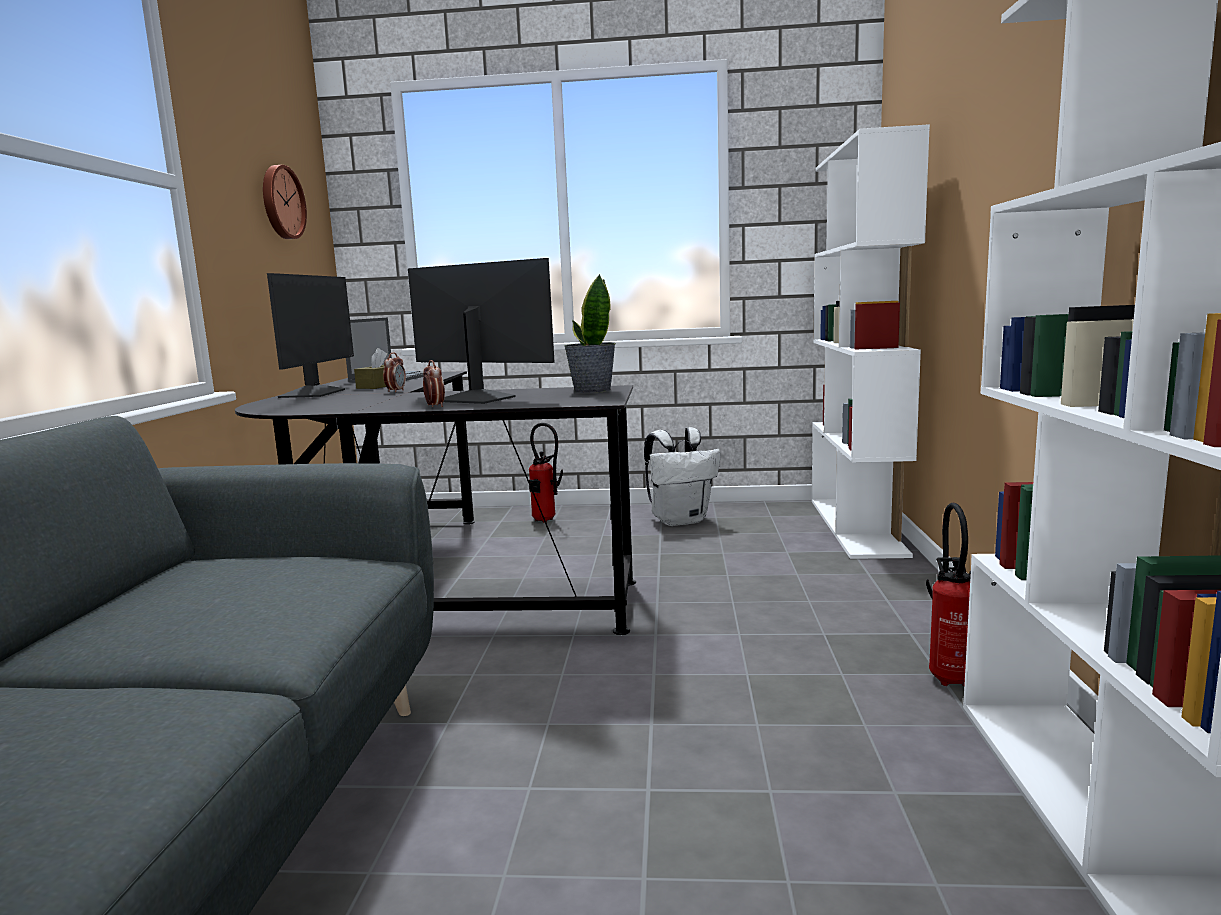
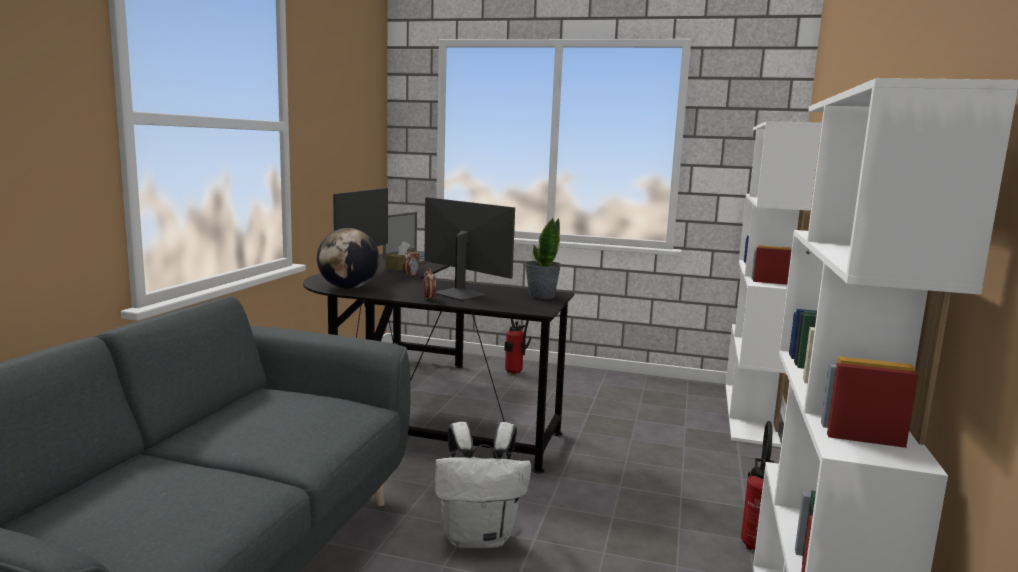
camera: 10 degrees right, 0 degrees up
(281, 202) = (352, 128): wall clock -> none
(307, 408) = (348, 288): none -> globe
(680, 520) = (615, 388): white backpack -> white backpack (479, 537)

